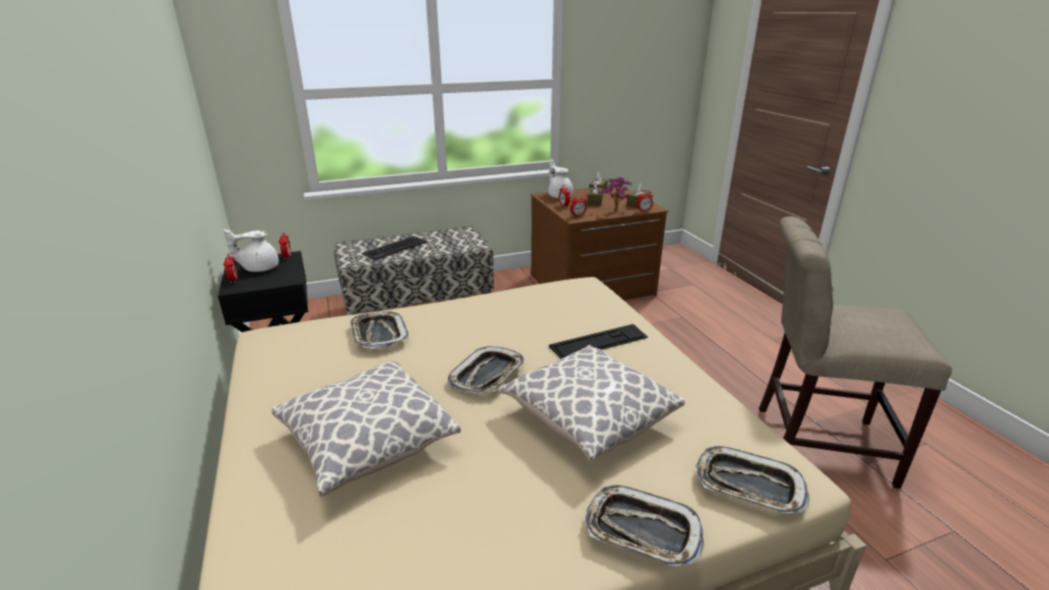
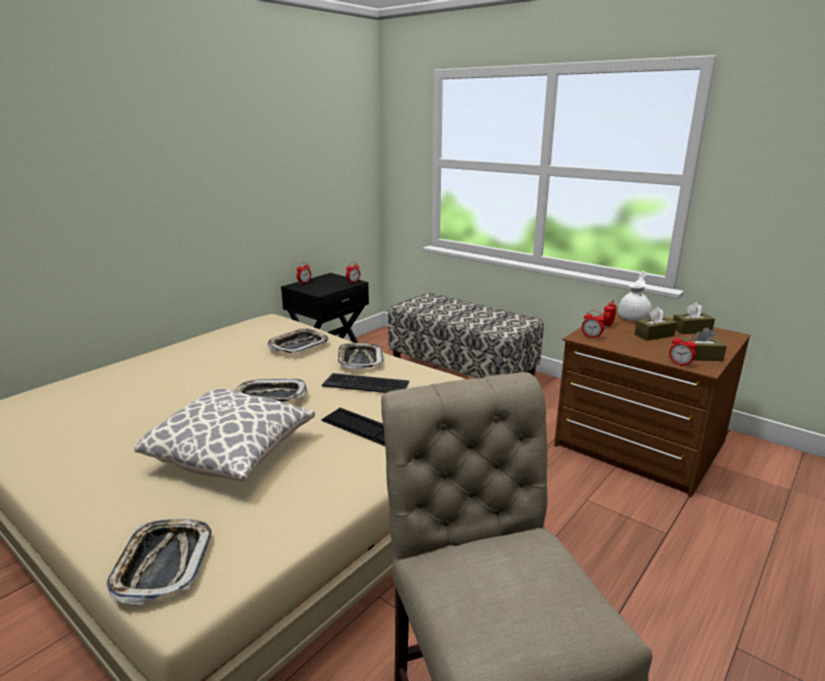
camera: 60 degrees right, 5 degrees down
(259, 268) = (328, 282): white teapot -> none
(367, 443) = (166, 384): pillow -> none
(395, 248) = (448, 310): keyboard -> keyboard (366, 384)
(615, 212) = (641, 351): potted plant -> none
(641, 531) = (89, 512): tray -> tray (359, 360)

